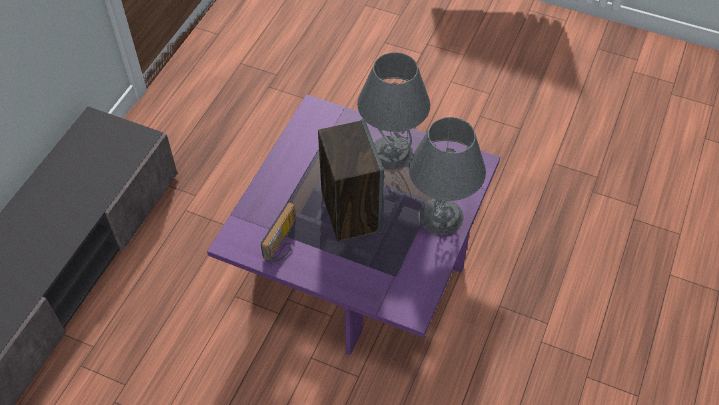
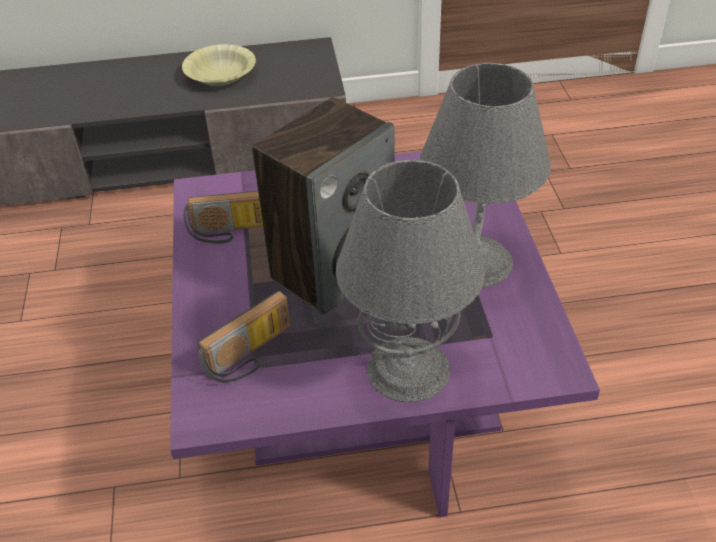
camera: 60 degrees right, 10 degrees down
(71, 185) = (221, 75): none -> yellow bowl
(386, 274) = (251, 355): none -> radio

